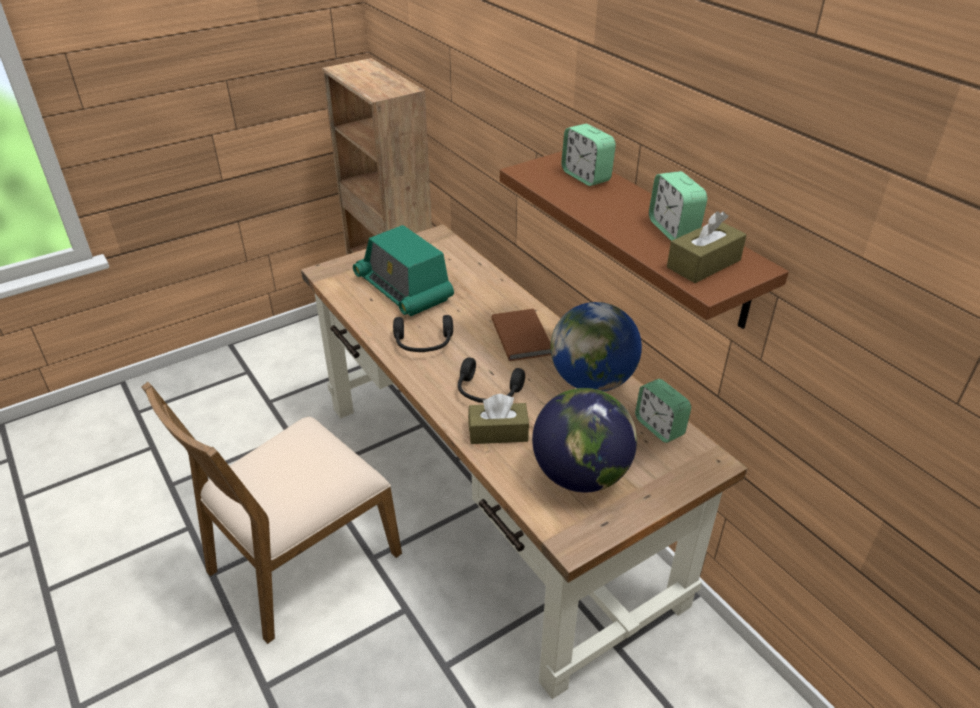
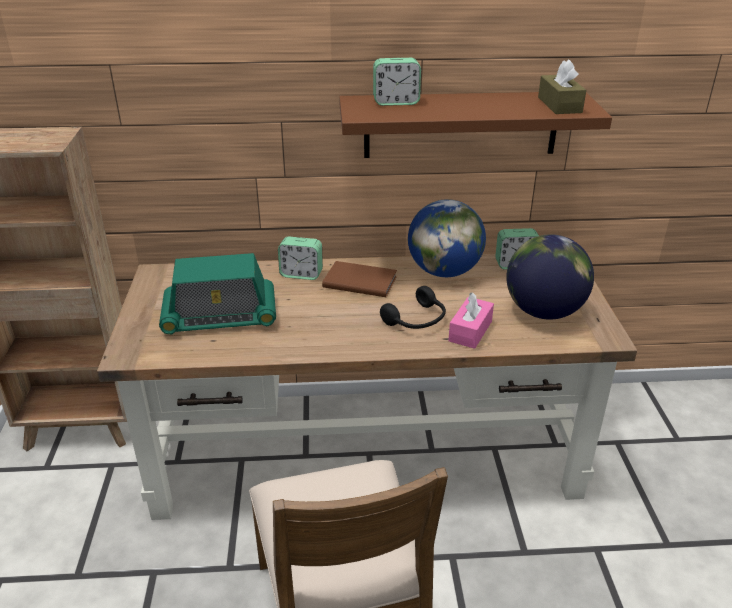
camera: 60 degrees left, 5 degrees down
(423, 344) = (318, 331): black headphones -> none
(498, 432) = (470, 331): brown tissue box -> pink tissue box
(673, 229) = (506, 100): alarm clock -> alarm clock (301, 274)

